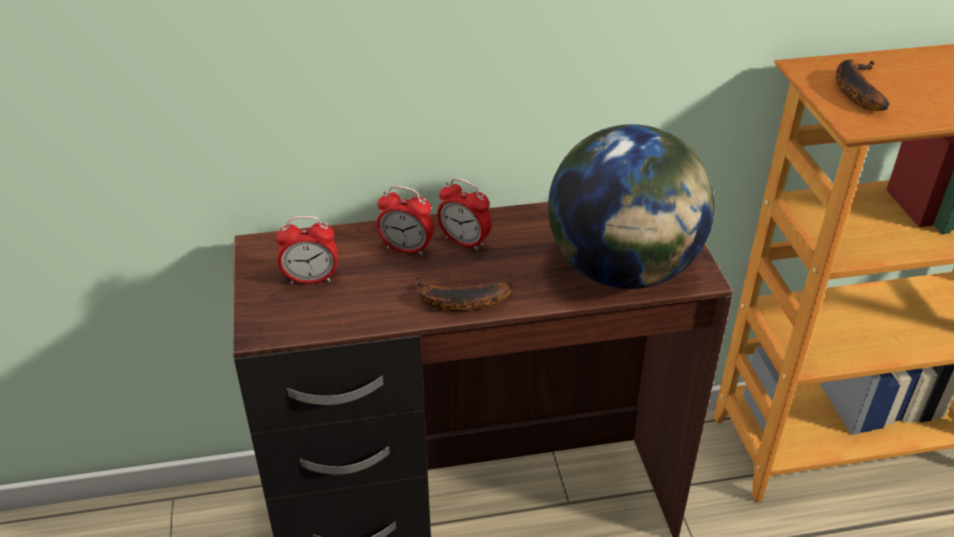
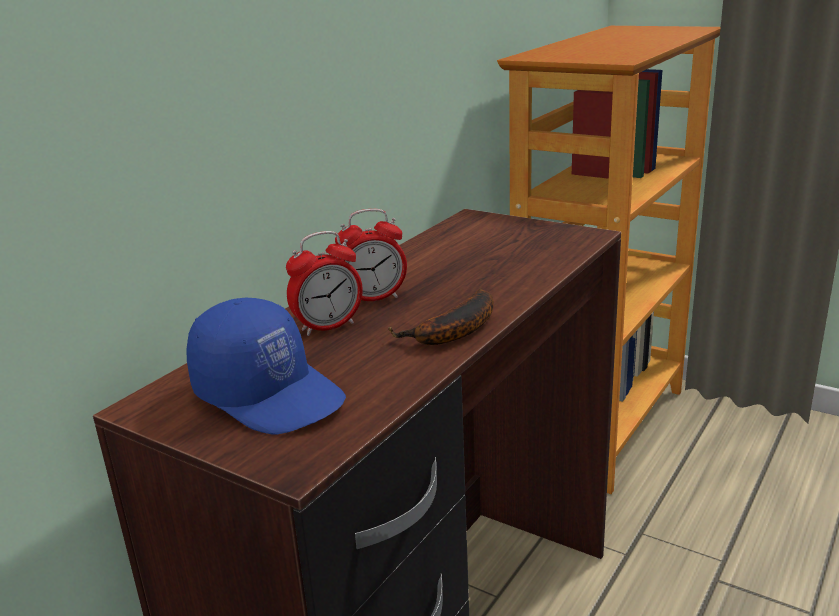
camera: 45 degrees left, 15 degrees down
(311, 279) = (270, 394): alarm clock -> blue cap
(623, 270) = (533, 254): globe -> none
(854, 89) = (578, 54): banana -> none

